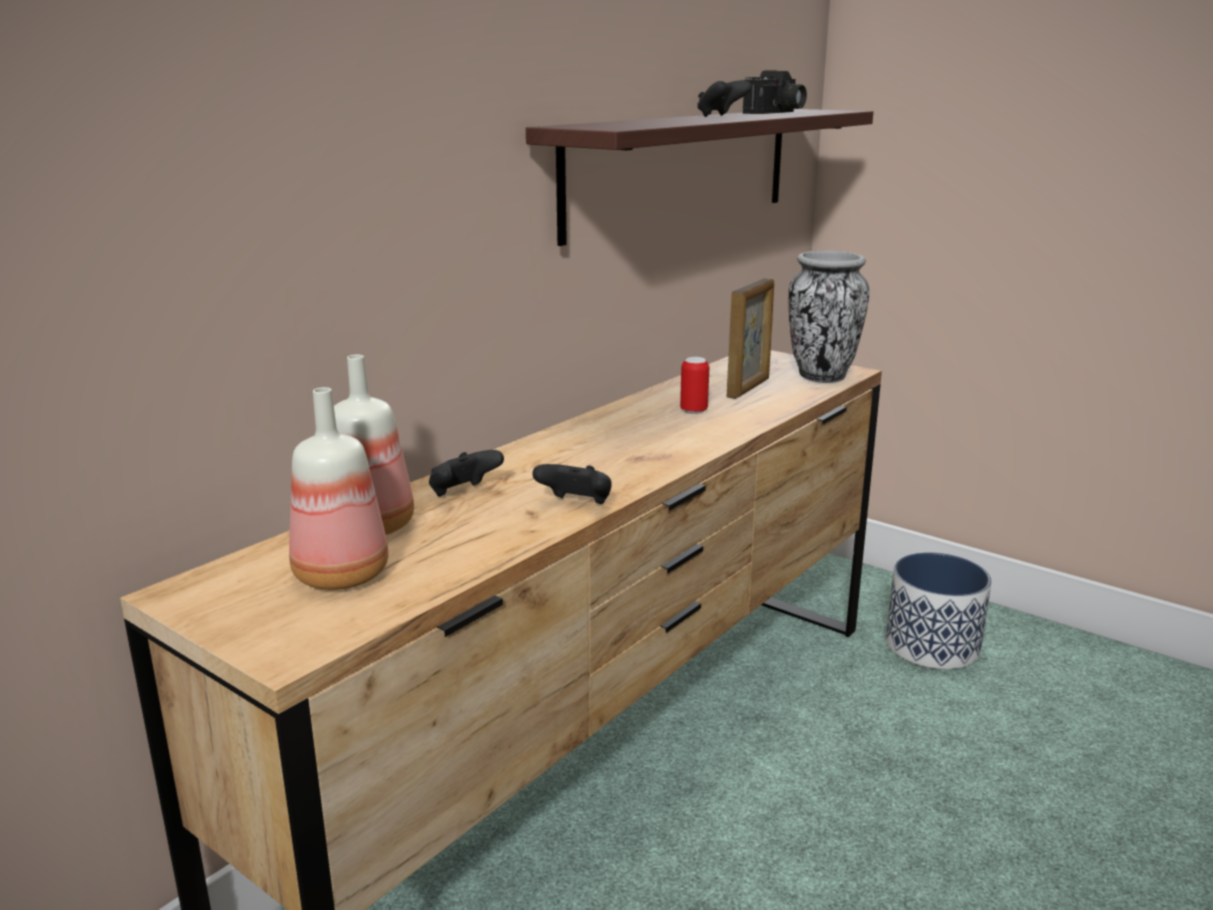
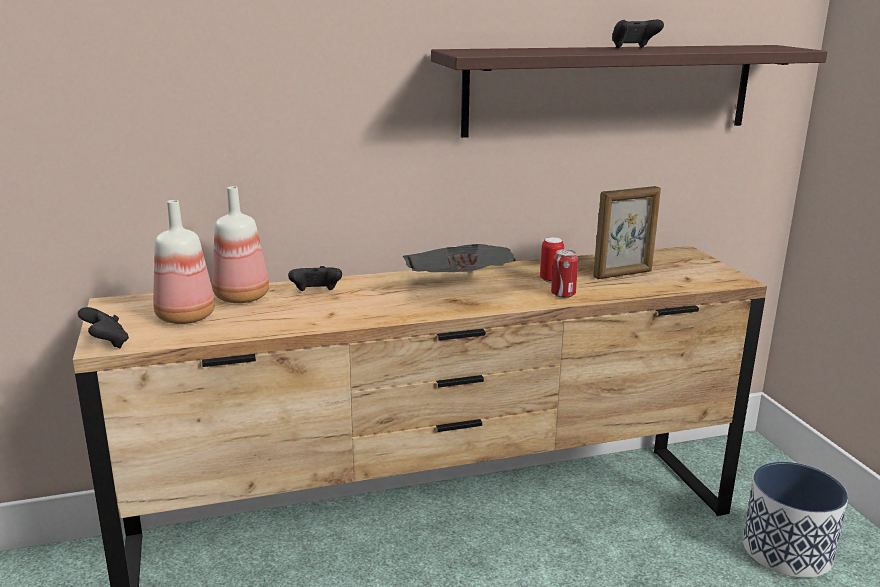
camera: 35 degrees right, 0 degrees up
(576, 505) = (363, 317): black game controller -> black game controller (107, 344)
(622, 445) = (458, 290): none -> newspaper
(734, 422) = (563, 294): none -> can
(776, 112) = (712, 47): camera -> none
(821, 376) = (701, 279): vase -> none

